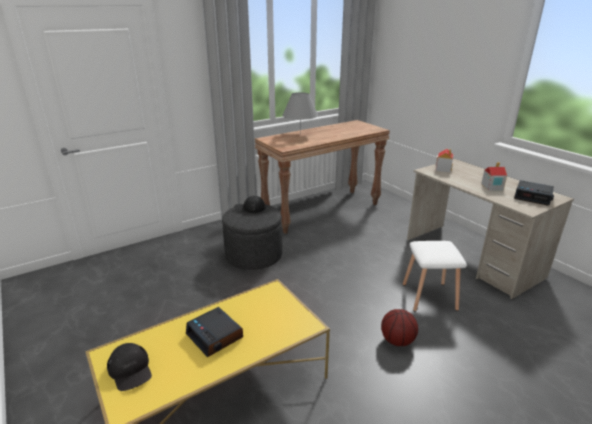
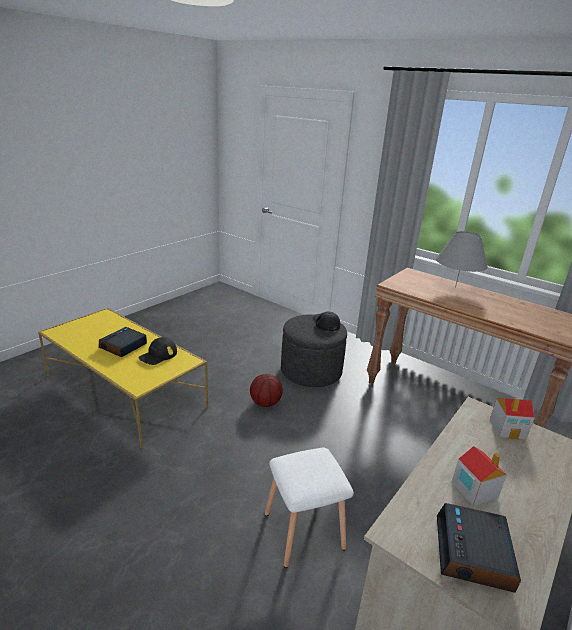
camera: 70 degrees right, 0 degrees up
(130, 370) = (89, 325): black cap -> black cap (158, 355)
(397, 341) = (203, 499): basketball -> basketball (265, 403)

